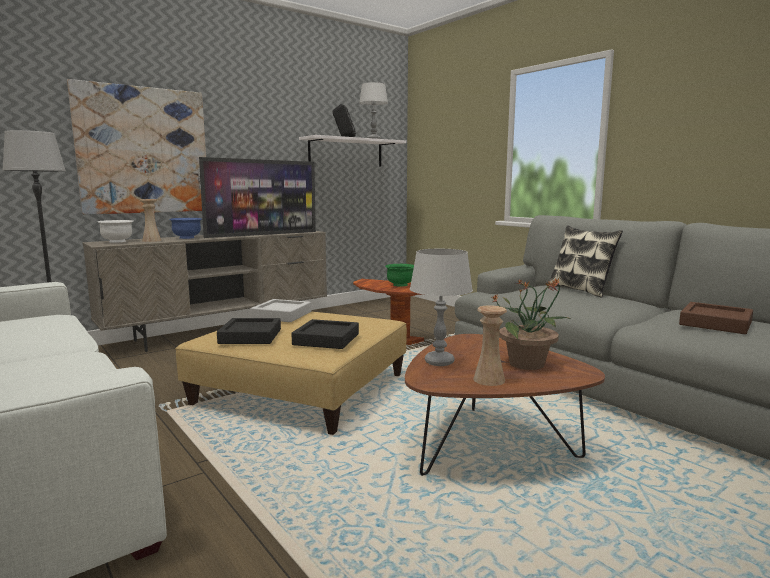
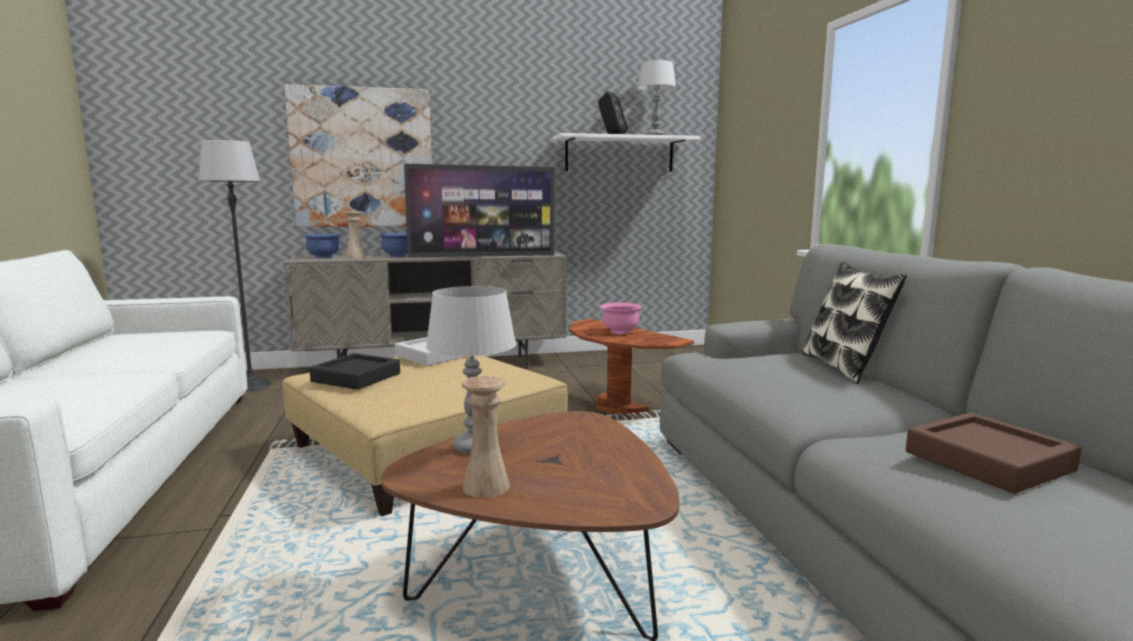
camera: 25 degrees right, 0 degrees up
(117, 241) = (323, 257): white bowl -> blue bowl
(326, 339) = (422, 393): black tray -> none
(400, 285) = (620, 332): green bowl -> pink bowl
(528, 364) = (585, 473): potted plant -> none

